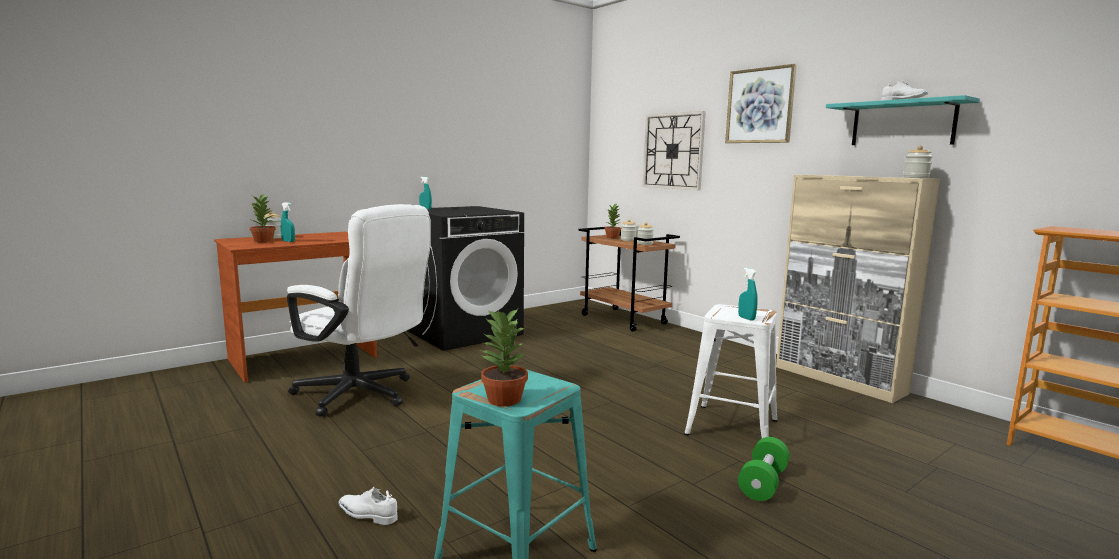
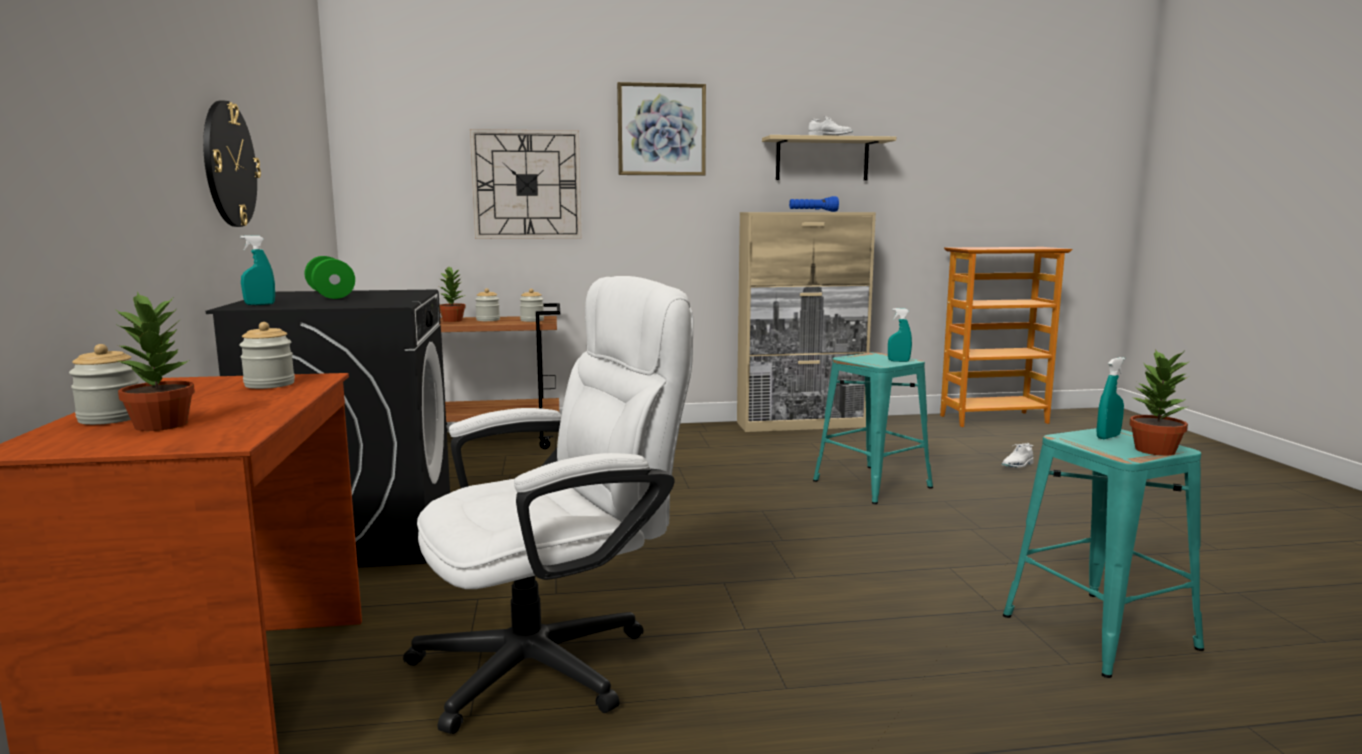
camera: 60 degrees left, 0 degrees up
(288, 241) = (226, 411): turquoise spray bottle -> turquoise spray bottle (1108, 437)
(367, 515) = (992, 706): white shoe -> white shoe (1017, 466)
(443, 143) = (229, 164): none -> wall clock
(731, 427) = (871, 484): white stool -> turquoise stool
(763, 483) = (991, 505): green dumbbell -> green dumbbell (330, 295)
(872, 176) = (813, 211): none -> blue flashlight
(902, 123) = (822, 159): turquoise shelf -> beige shelf
(916, 177) = (856, 211): jar -> jar (269, 384)

